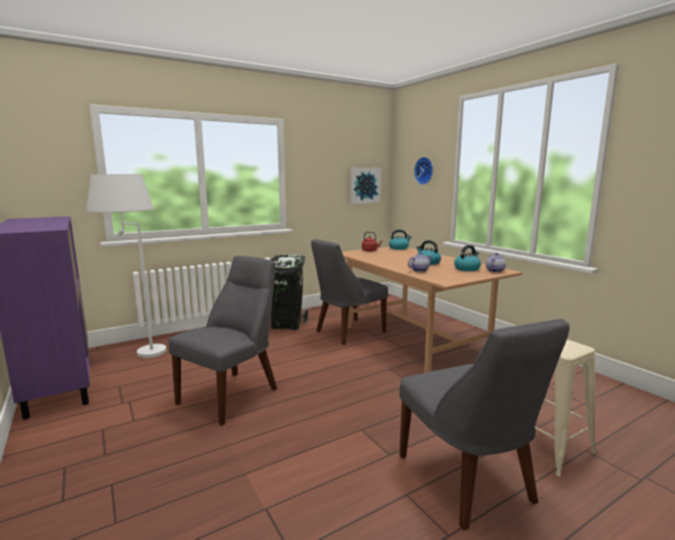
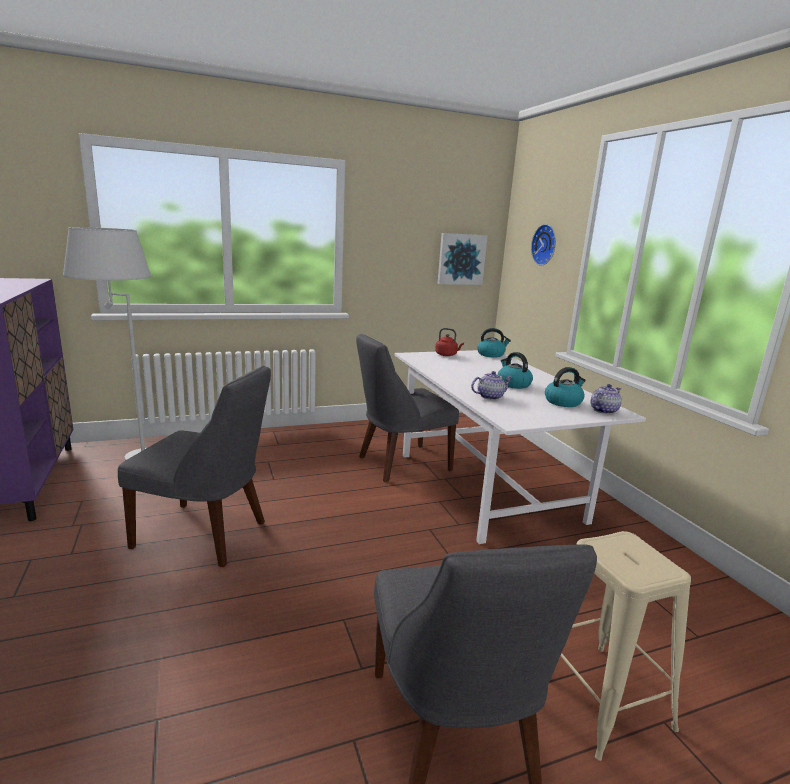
camera: 10 degrees right, 5 degrees up
(232, 394) = (206, 535): grey chair -> grey chair turned 60 degrees clockwise
(287, 324) = (327, 441): black trash can -> none
(412, 338) = (485, 485): brown dining table -> white dining table

